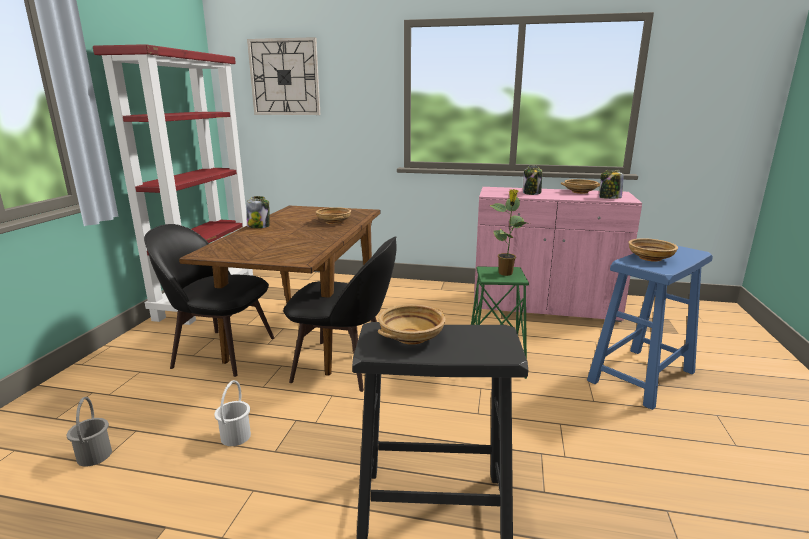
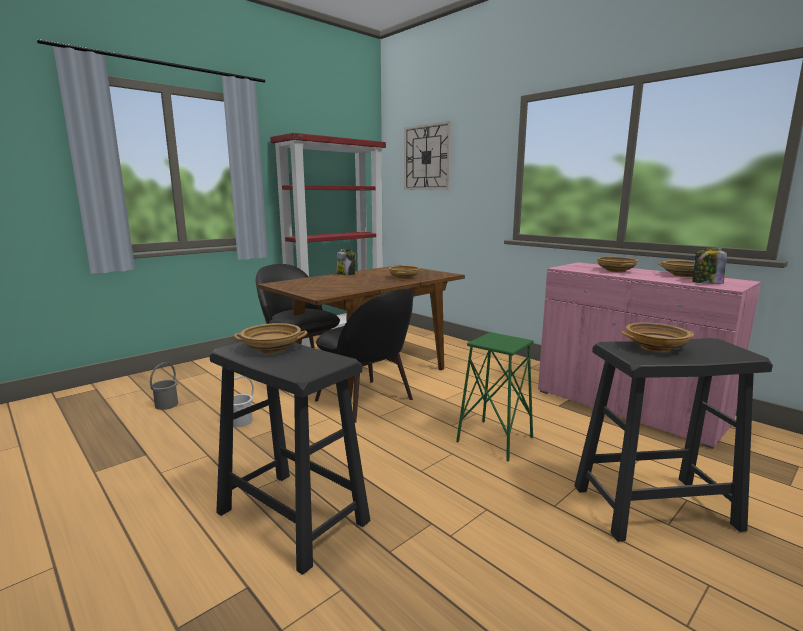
camera: 35 degrees right, 5 degrees down
(506, 273) = (505, 342): potted plant -> none
(532, 193) = (616, 271): jar -> beige bowl
(642, 376) = (655, 507): blue stool -> black stool

